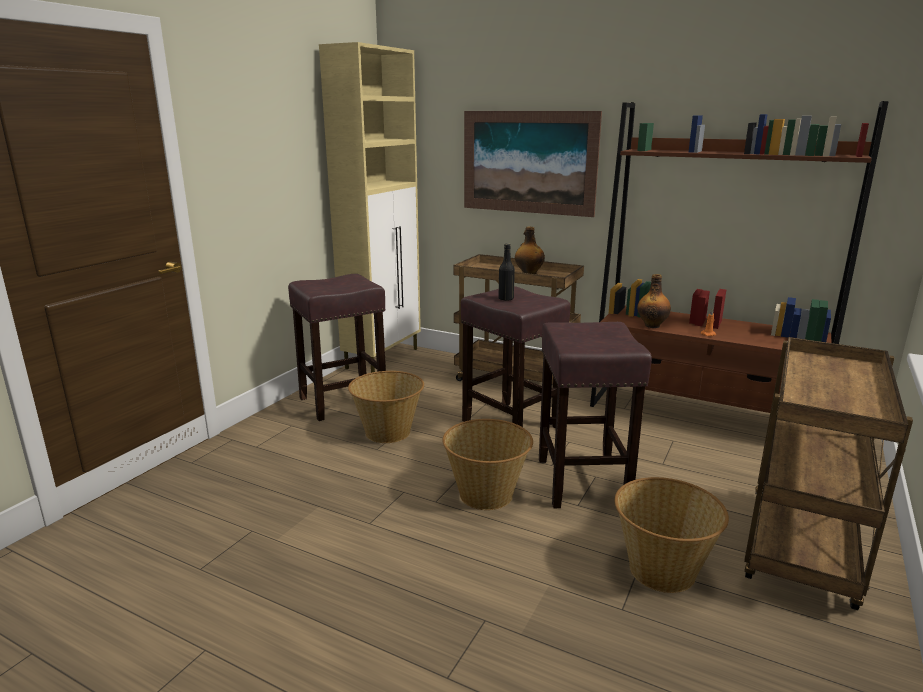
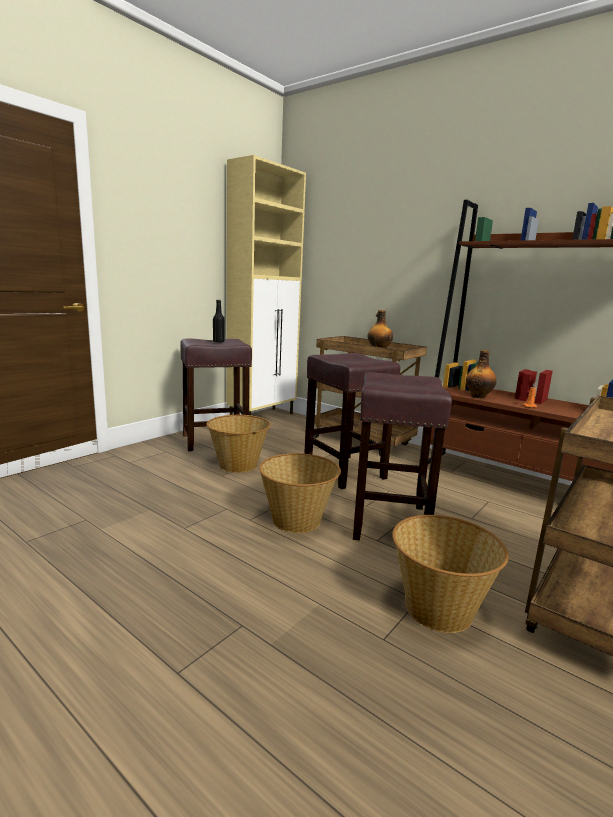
camera: 10 degrees right, 5 degrees down
(506, 299) = (344, 358): black bottle -> black bottle (218, 342)
(528, 162) = (387, 260): picture -> none

